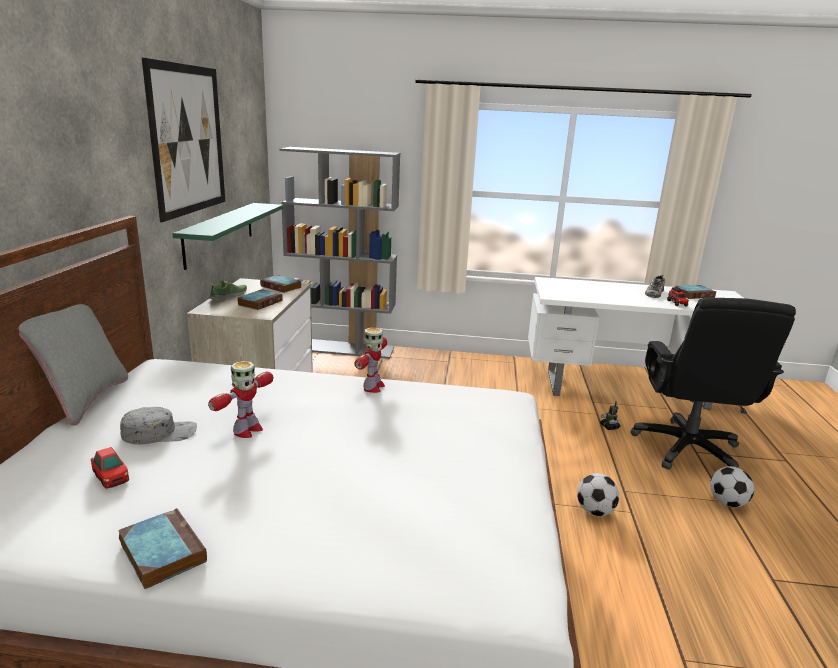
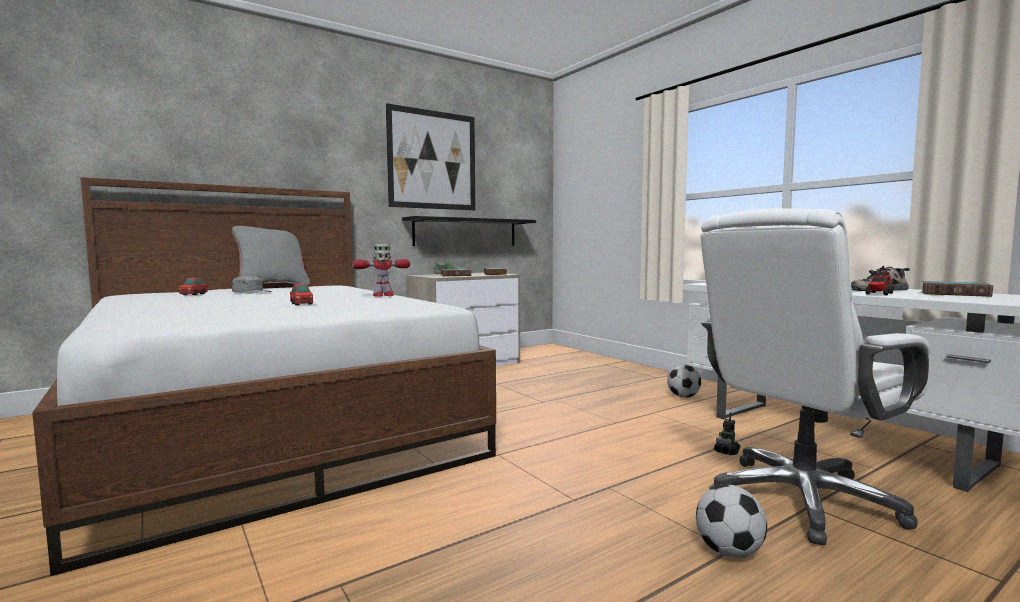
camera: 50 degrees right, 15 degrees down
(161, 551) = (126, 303): book -> none
(219, 233) = (466, 232): green shelf -> black shelf
(247, 431) = (275, 295): toy robot -> none
(342, 348) = (582, 355): grey bookcase -> none
(400, 445) = (302, 304): none -> toy car
(594, 511) = (538, 483): football -> football (683, 396)
(687, 449) = (802, 500): black office chair -> white office chair

